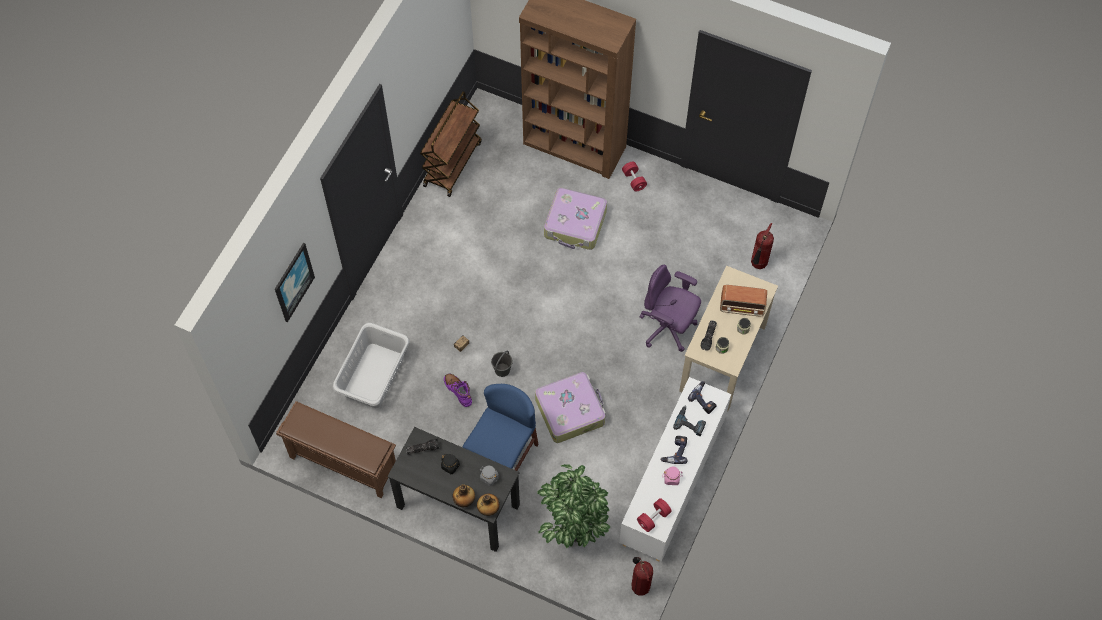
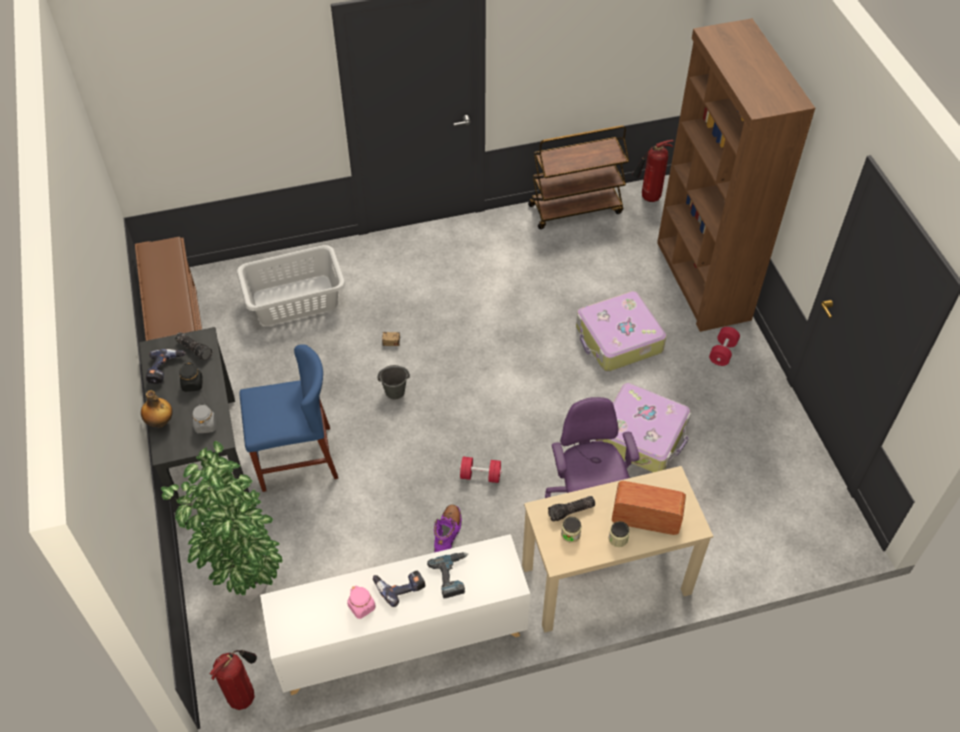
camera: 50 degrees right, 10 degrees down
(293, 282) = (244, 102): picture -> none
(458, 391) = (338, 373): purple boot -> purple boot (448, 533)
(488, 509) = (166, 449): bottle -> none
(570, 411) = (402, 480): suitcase -> suitcase (642, 435)
(653, 518) = (293, 623): red dumbbell -> red dumbbell (480, 475)
(704, 399) = (495, 569): power drill -> power drill (165, 369)
(742, 307) = (644, 519): radio -> radio turned 135 degrees clockwise
(758, 265) = (755, 533): fire extinguisher -> fire extinguisher (648, 198)

